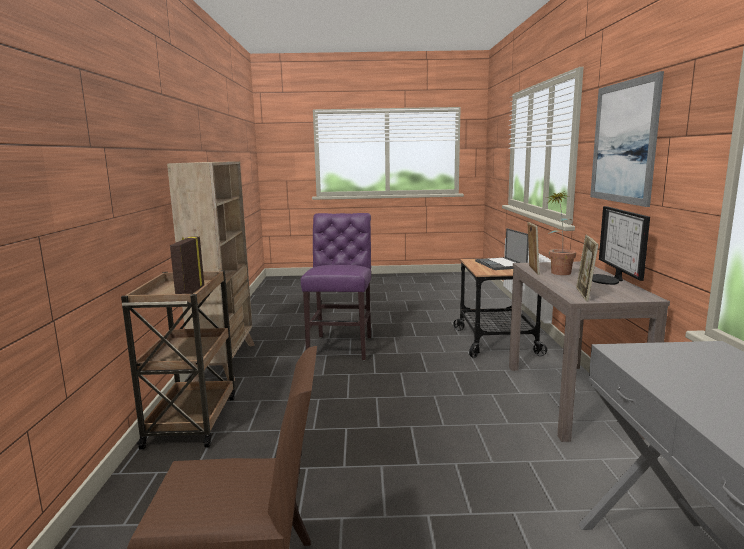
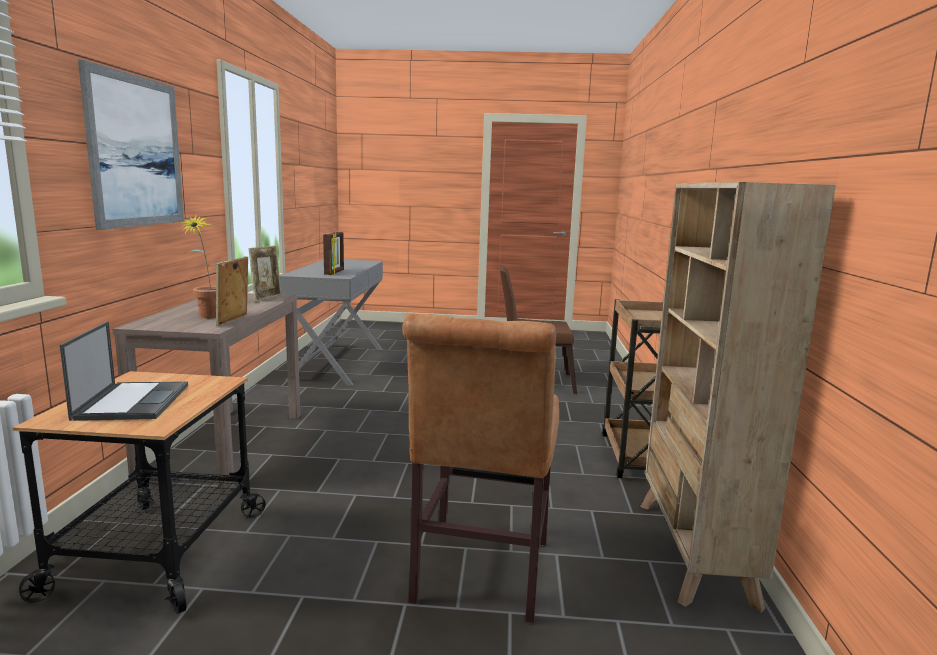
camera: 175 degrees left, 0 degrees up
(189, 292) = (641, 316): picture frame -> picture frame (334, 272)
(341, 346) = (479, 576): purple chair -> brown chair
(608, 280) = (194, 306): monitor -> none

